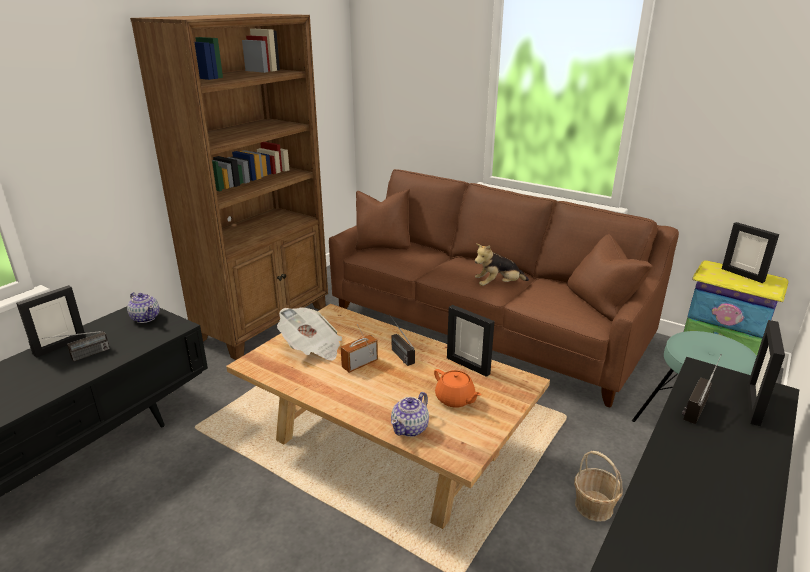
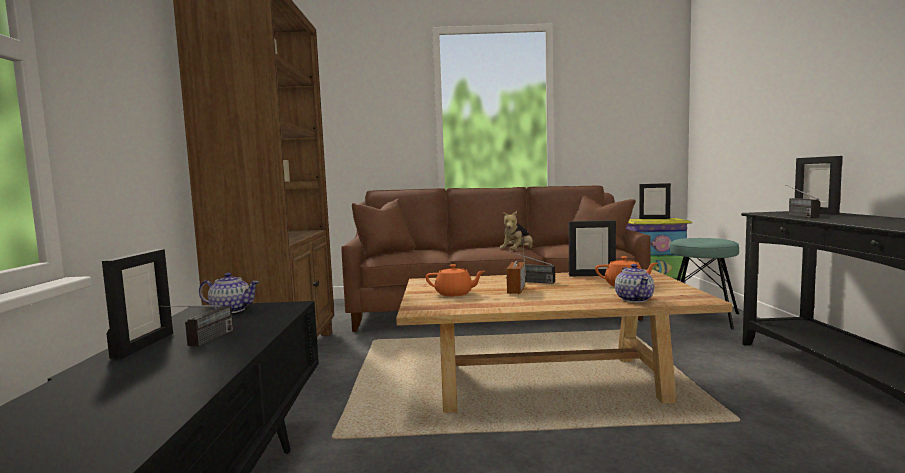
camera: 35 degrees left, 20 degrees down
(312, 348) = (454, 294): newspaper -> orange teapot
(594, 507) = (727, 358): basket -> none

